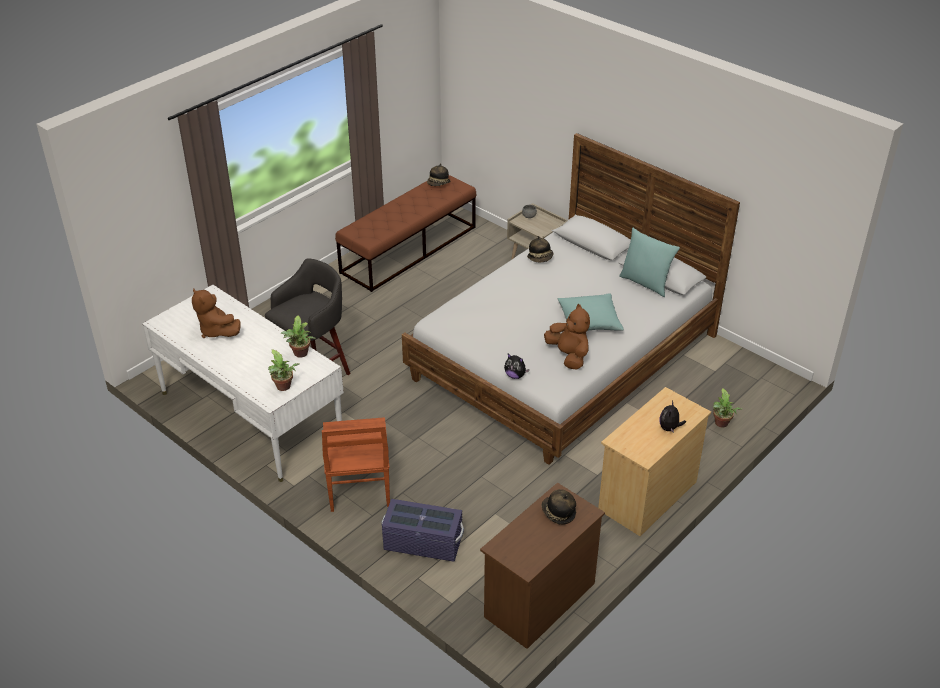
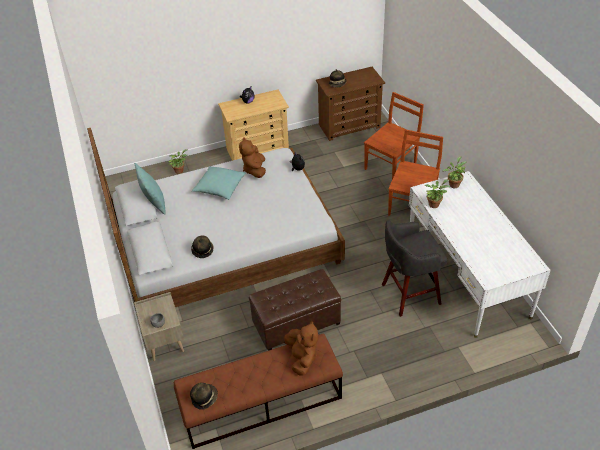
camera: 150 degrees left, 5 degrees up
(217, 331) = (490, 242): brown plush toy -> brown plush toy (302, 358)
(421, 311) = (296, 323): none -> brown ottoman
(423, 543) = (391, 165): purple storage box -> brown chair

